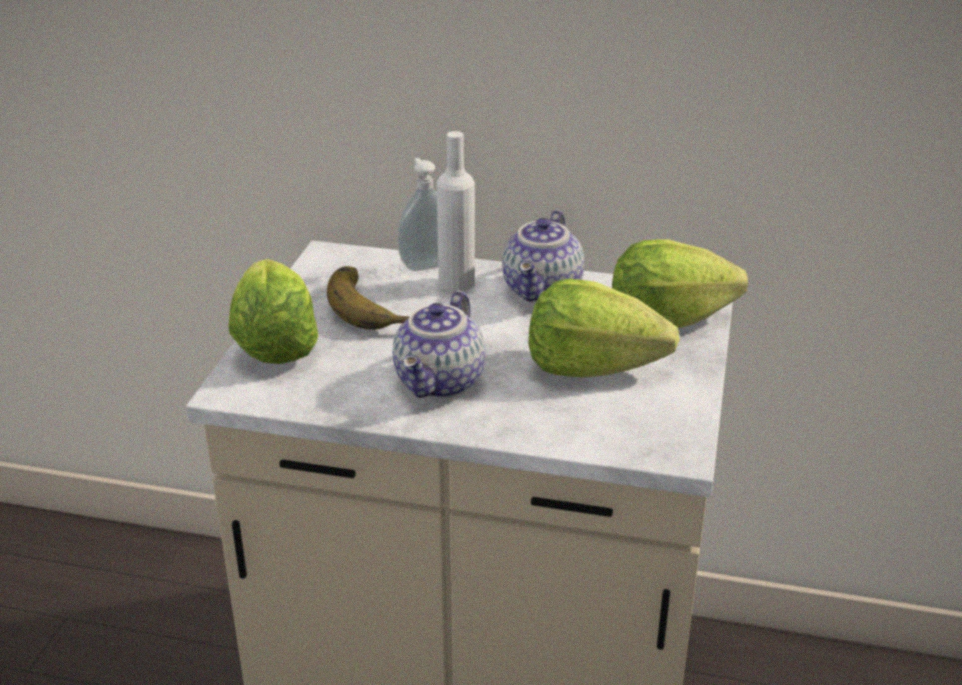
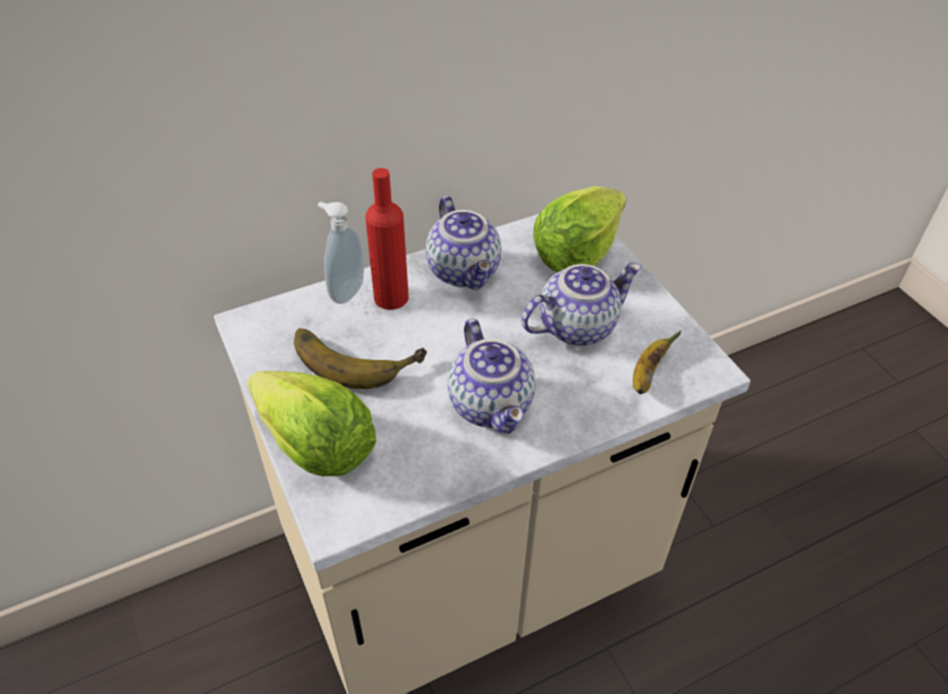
camera: 40 degrees left, 15 degrees up
(456, 283) = (391, 297): white bottle -> red bottle
(592, 367) = (576, 325): lettuce -> teapot
(610, 427) = (647, 374): none -> banana

